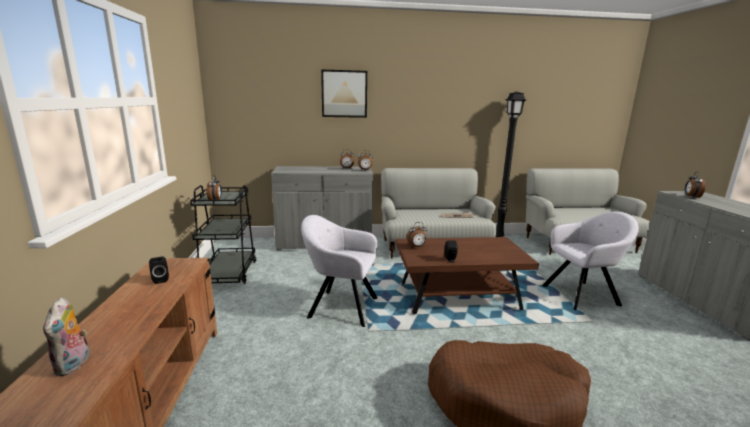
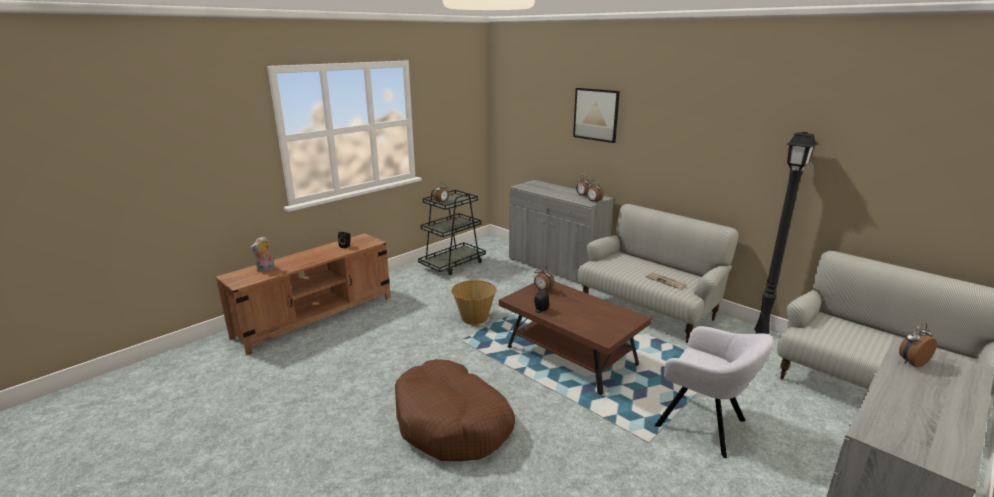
camera: 50 degrees right, 5 degrees up
(340, 307) = (474, 317): grey armchair -> basket

